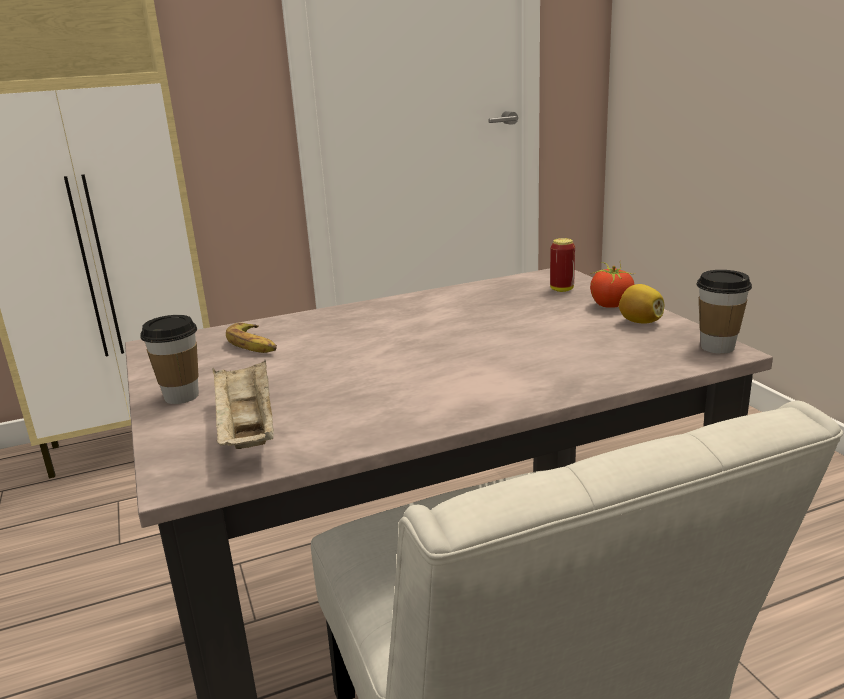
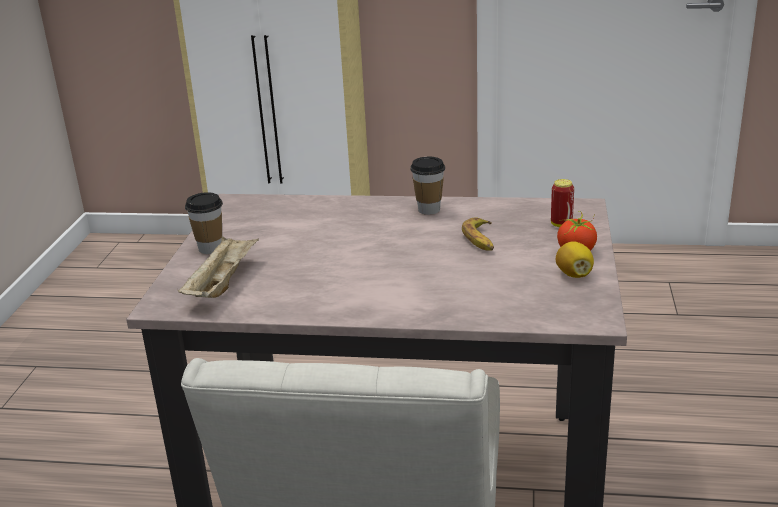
camera: 30 degrees right, 5 degrees up
(254, 345) = (289, 218): banana -> banana (481, 240)
(717, 347) = (595, 315): cup -> cup (429, 210)

